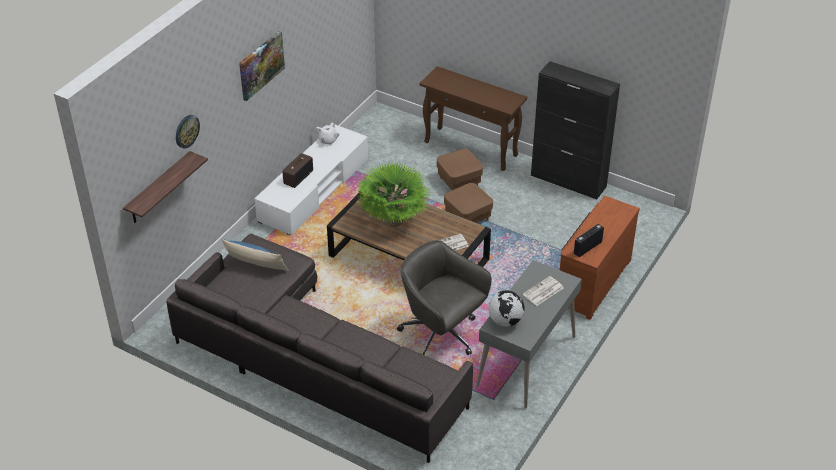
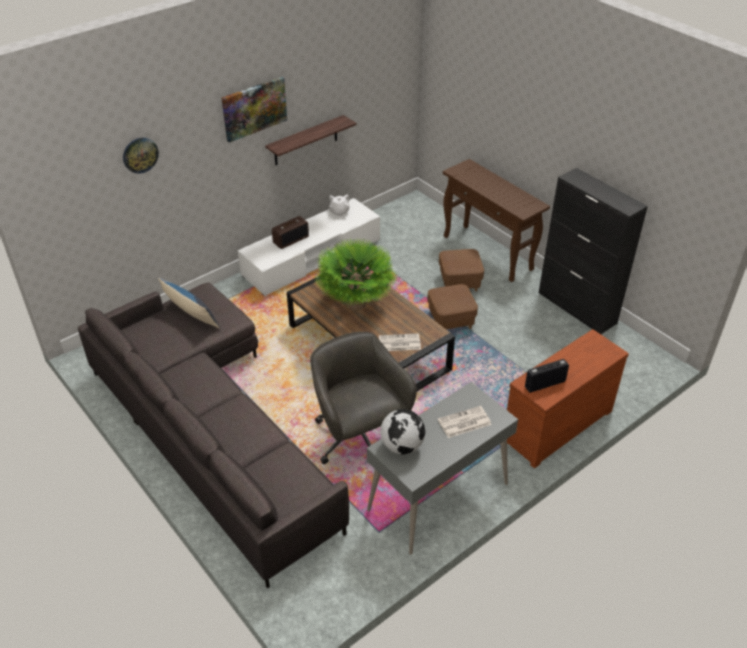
camera: 20 degrees right, 0 degrees up
(159, 189) = (97, 209): shelf -> shelf (305, 141)

